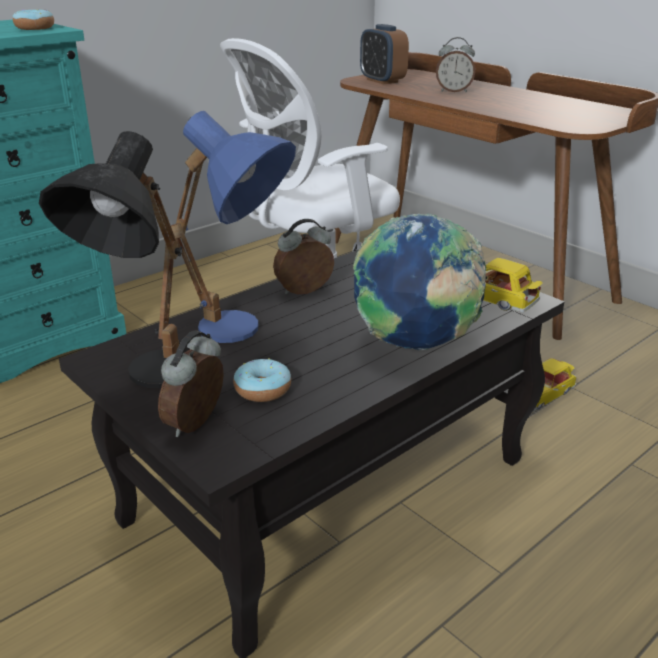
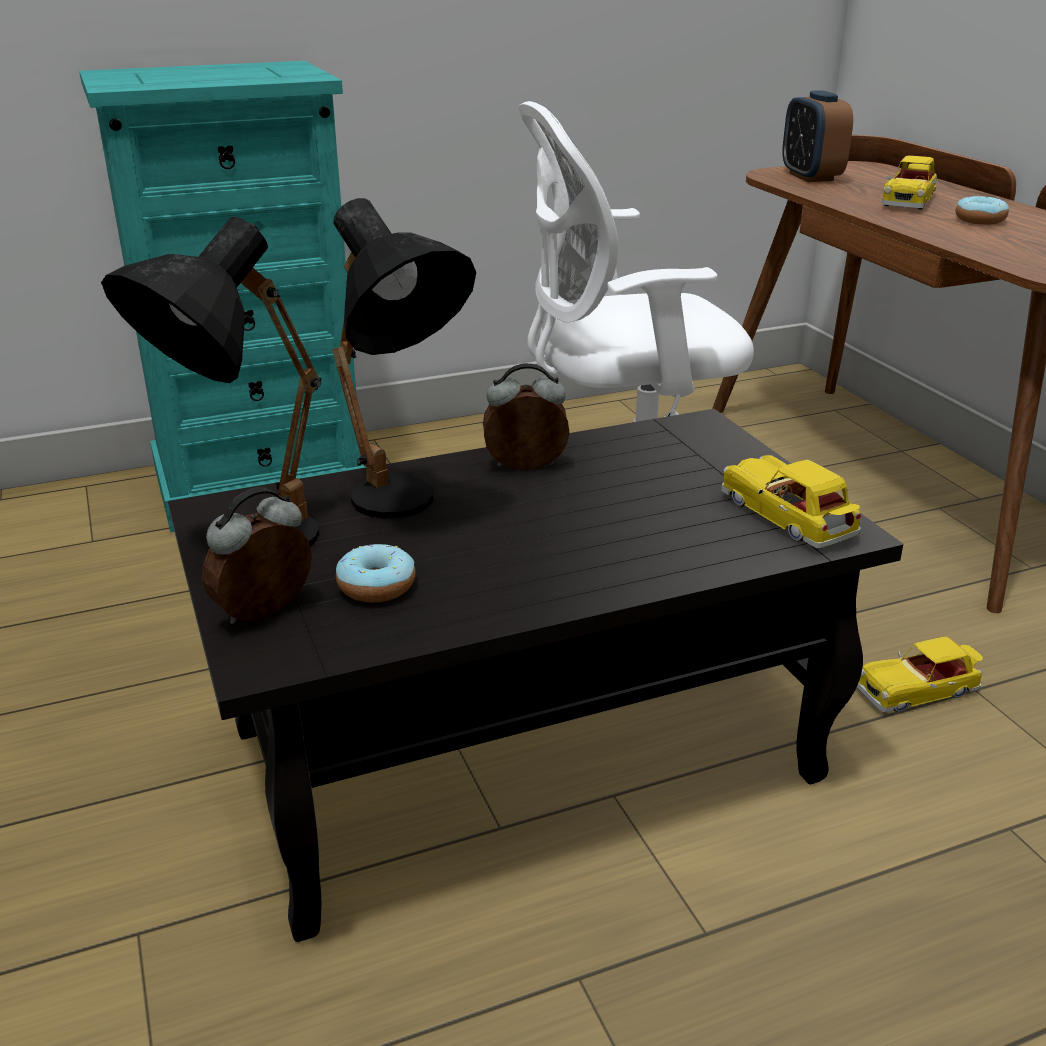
camera: 20 degrees right, 0 degrees up
(35, 28) = (288, 74): donut -> donut (980, 220)
(244, 335) = (404, 512): blue table lamp -> black table lamp
(415, 345) = (625, 566): globe -> none
(453, 91) = (908, 201): alarm clock -> toy car

